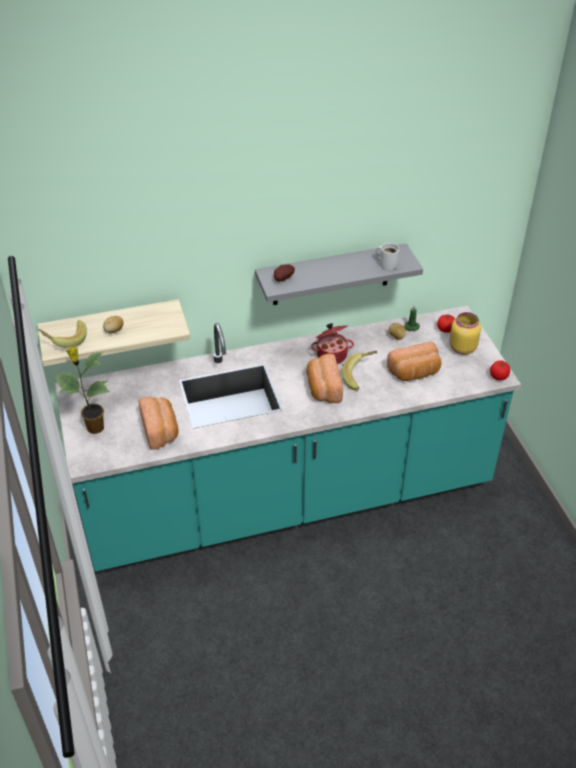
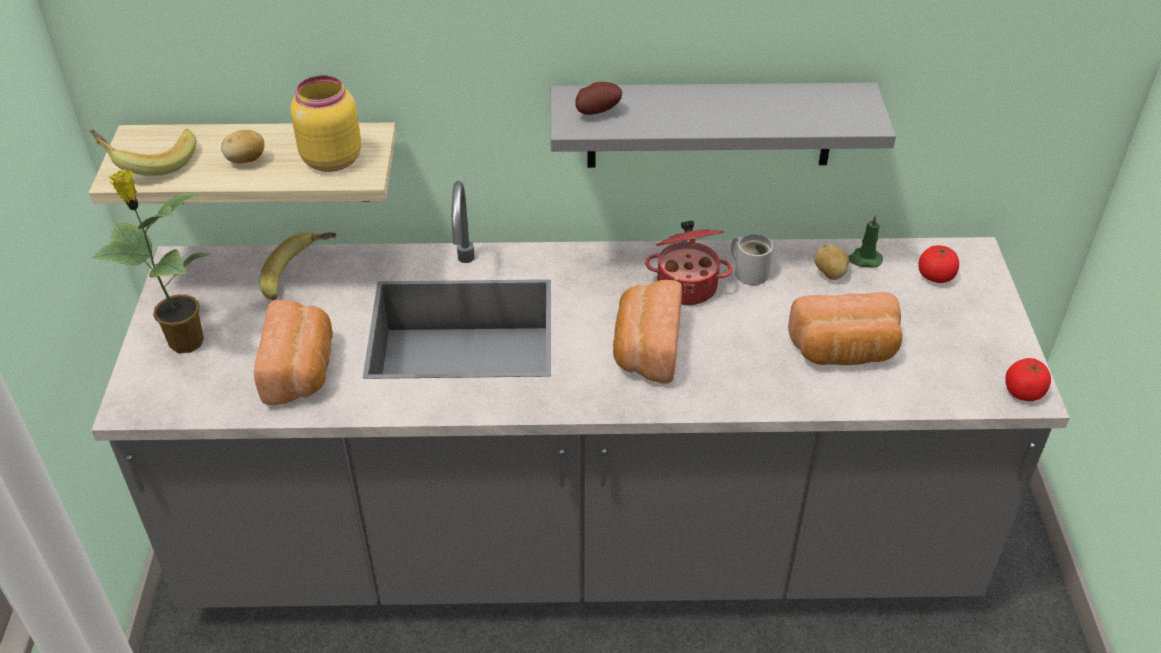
camera: 15 degrees right, 0 degrees up
(288, 497) = (580, 541): turquoise counter -> grey counter
(360, 376) = (730, 339): banana -> banana (302, 278)
(387, 264) = (822, 115): white mug -> white mug (749, 271)
(461, 348) = (958, 319): yellow jar -> yellow jar (330, 159)

